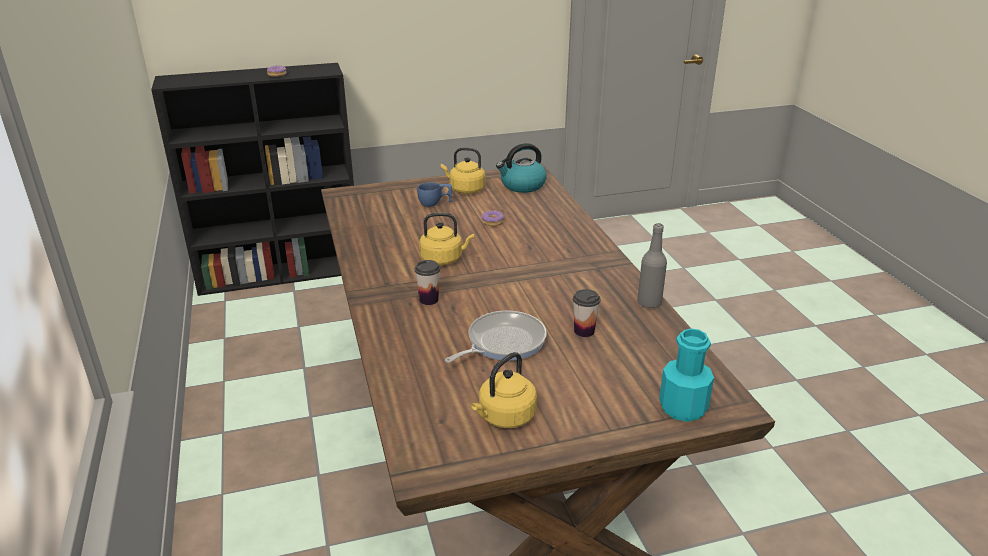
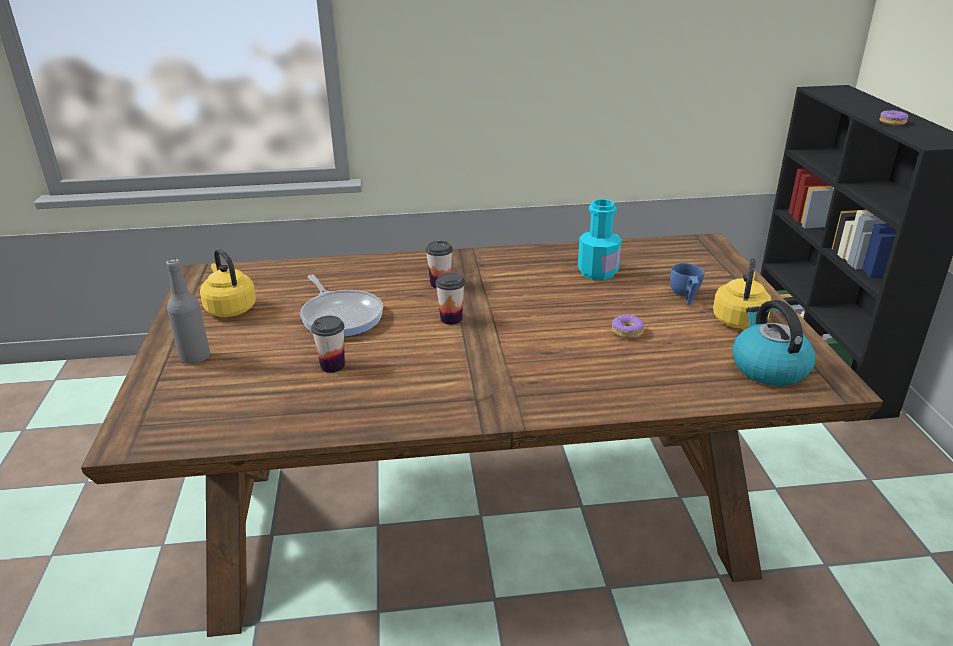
camera: 100 degrees right, 0 degrees up
(444, 259) = (527, 295): yellow kettle -> none
(492, 288) = (451, 319): none -> cup
(649, 303) = (368, 426): grey bottle -> grey bottle (195, 357)
(682, 408) = (158, 405): turquoise bottle -> turquoise bottle (597, 272)

